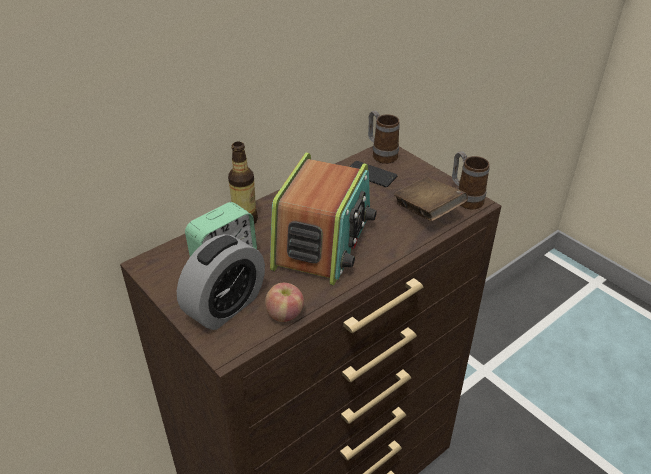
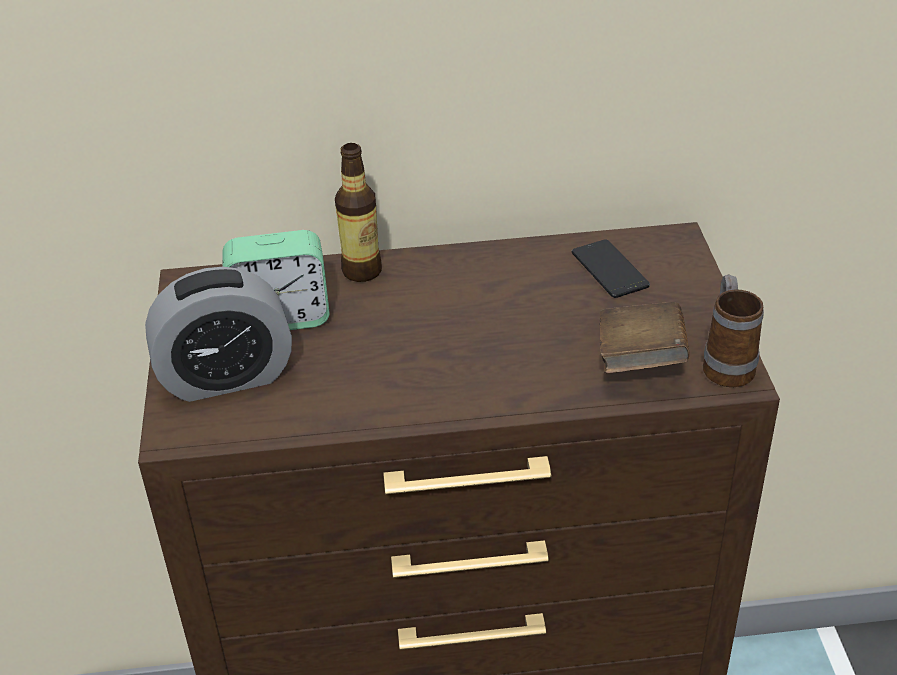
camera: 35 degrees right, 0 degrees up
(285, 314) = (287, 420): apple -> none
(323, 241) = (437, 342): radio -> none
(381, 154) = (660, 244): mug -> none

